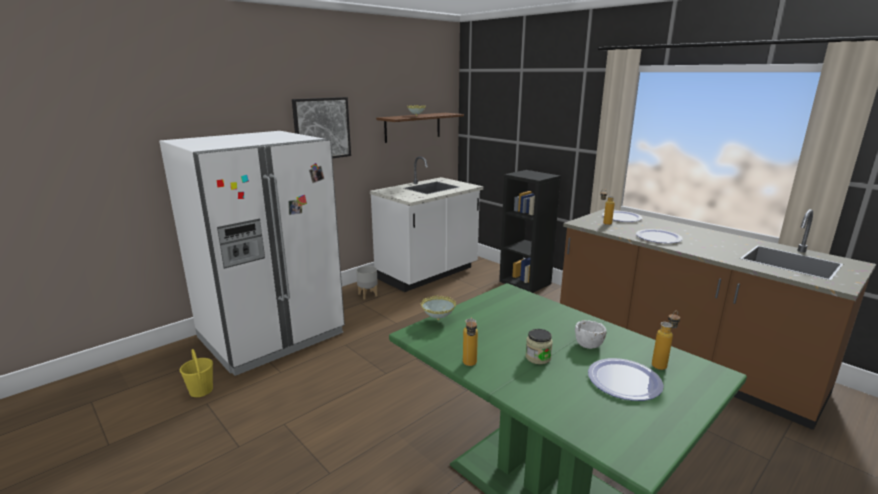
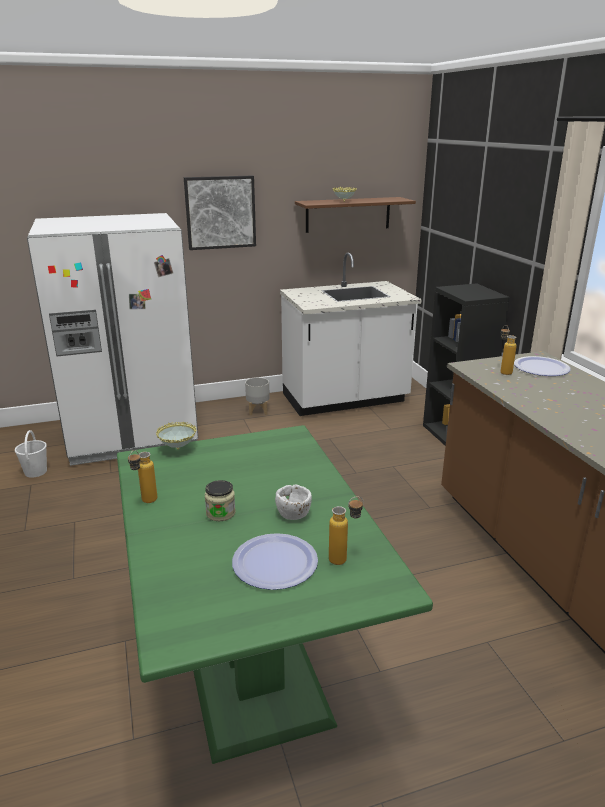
camera: 25 degrees right, 5 degrees up
(201, 390) = (36, 472): yellow bucket -> white bucket
(658, 237) = (548, 404): plate -> none

